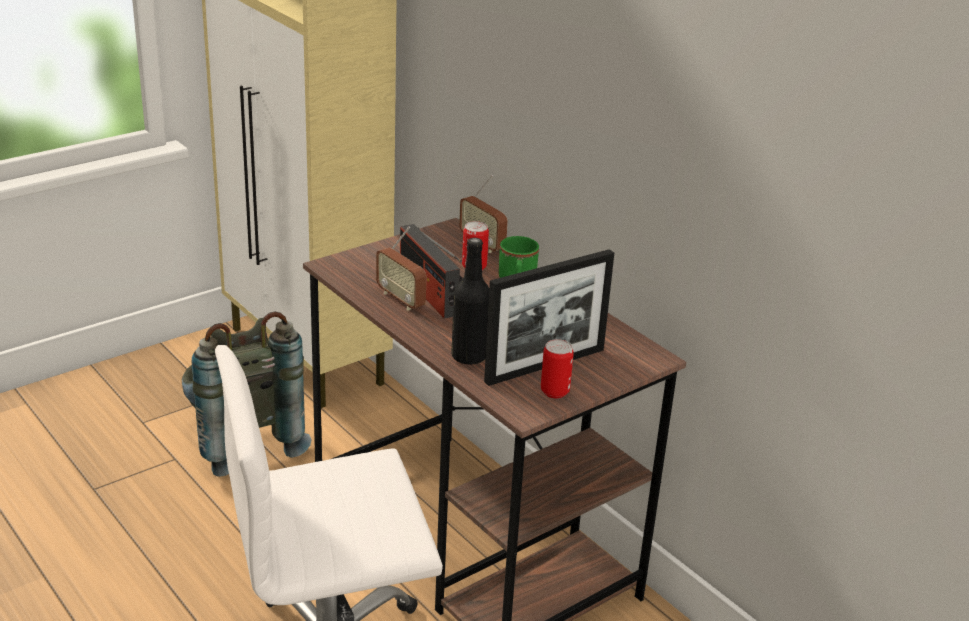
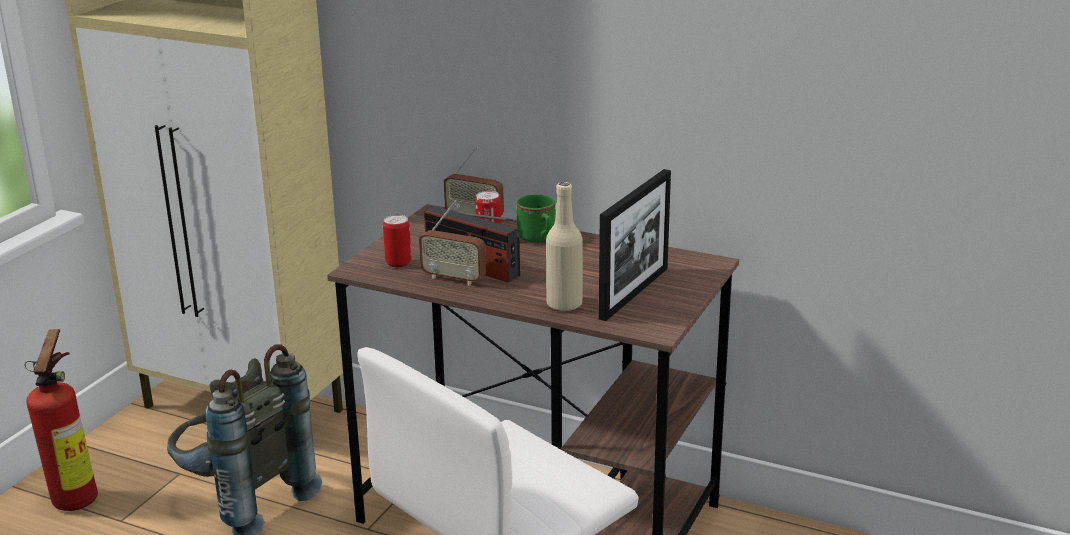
camera: 25 degrees left, 5 degrees down
(128, 390) = (78, 497): none -> fire extinguisher
(469, 356) = (564, 304): black bottle -> beige bottle
(554, 392) = (664, 309): can -> can (398, 263)

